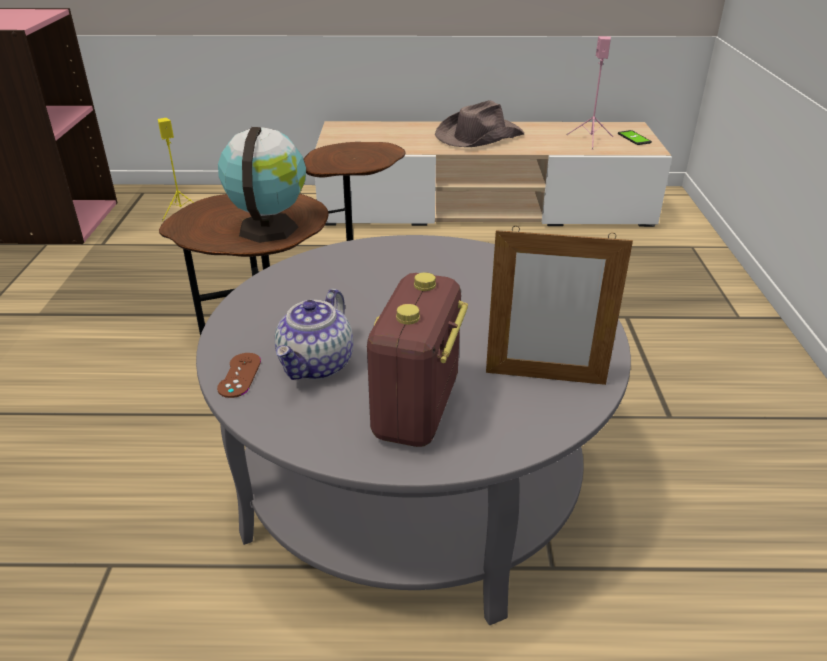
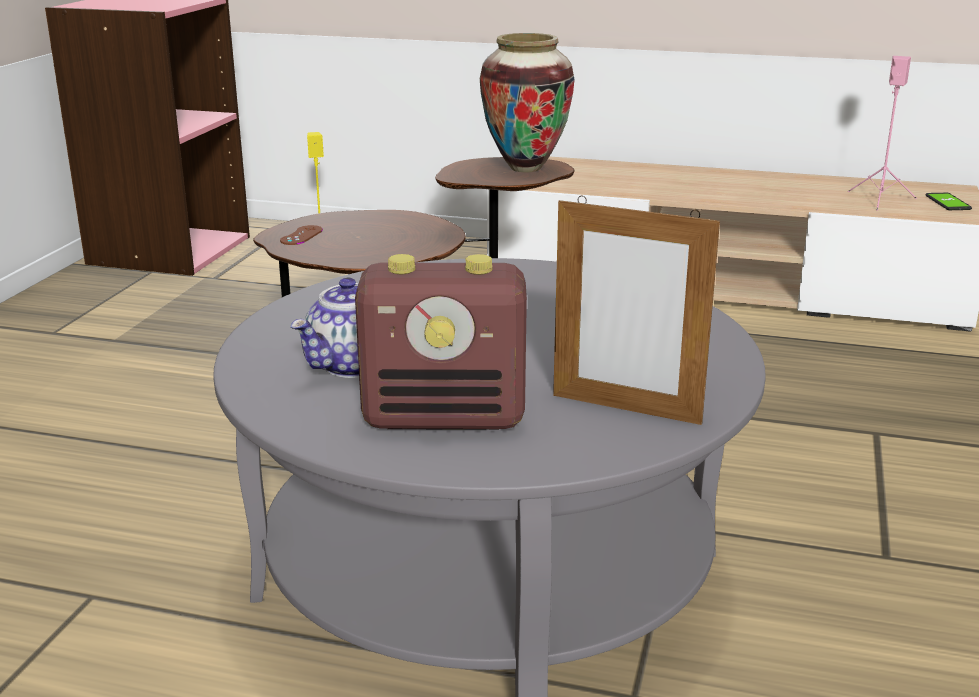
camera: 15 degrees right, 10 degrees down
(239, 375) = (261, 363): brown game controller -> brown game controller (301, 235)
(268, 227) = (383, 246): globe -> none
(368, 153) = (525, 168): none -> vase
(416, 410) = (446, 418): radio -> radio turned 120 degrees counterclockwise
(478, 136) = (719, 184): brown hat -> none

